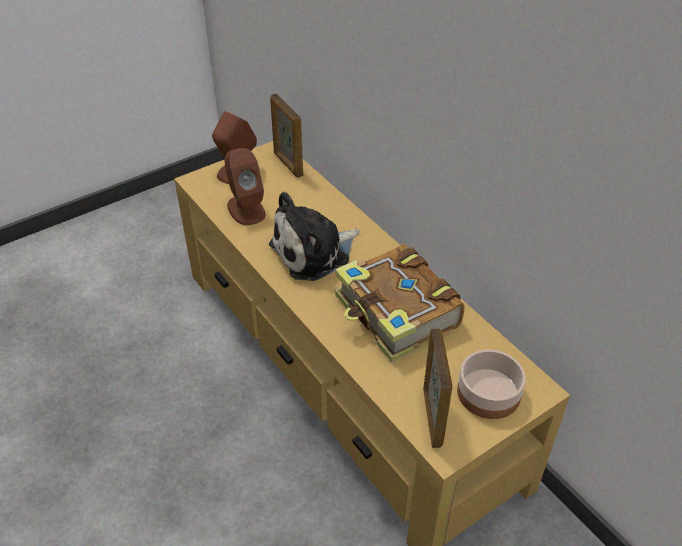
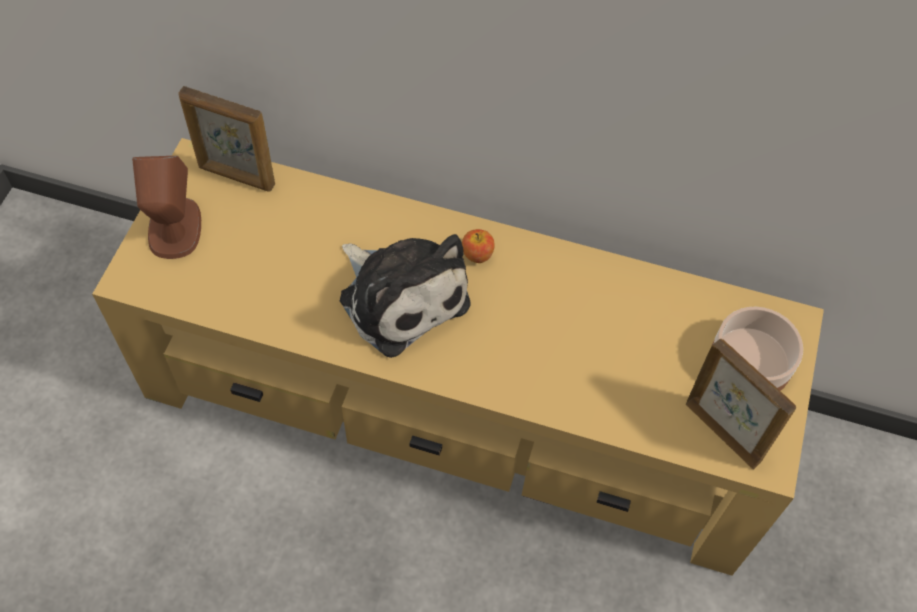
camera: 40 degrees left, 15 degrees up
(246, 209) = (248, 284): brown speaker -> none
(314, 252) = (400, 296): plush toy -> plush toy turned 60 degrees counterclockwise
(375, 255) = (477, 254): none -> apple
(396, 314) = (573, 323): book -> none

